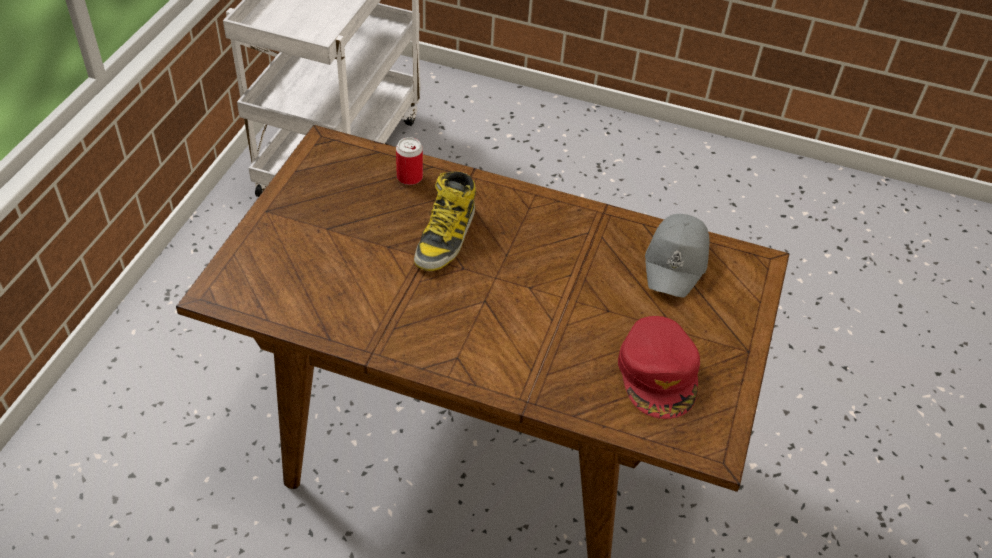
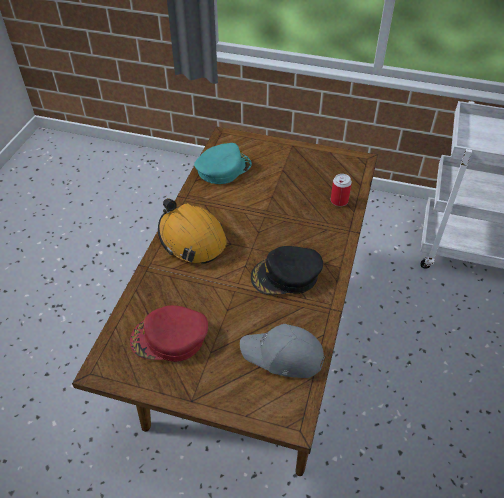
camera: 90 degrees right, 0 degrees up
(305, 301) = (223, 168): none -> turquoise cap
(446, 237) = (285, 222): boot -> none
(472, 346) = (192, 239): none -> orange hard hat
(549, 246) = (286, 275): none -> black cap

